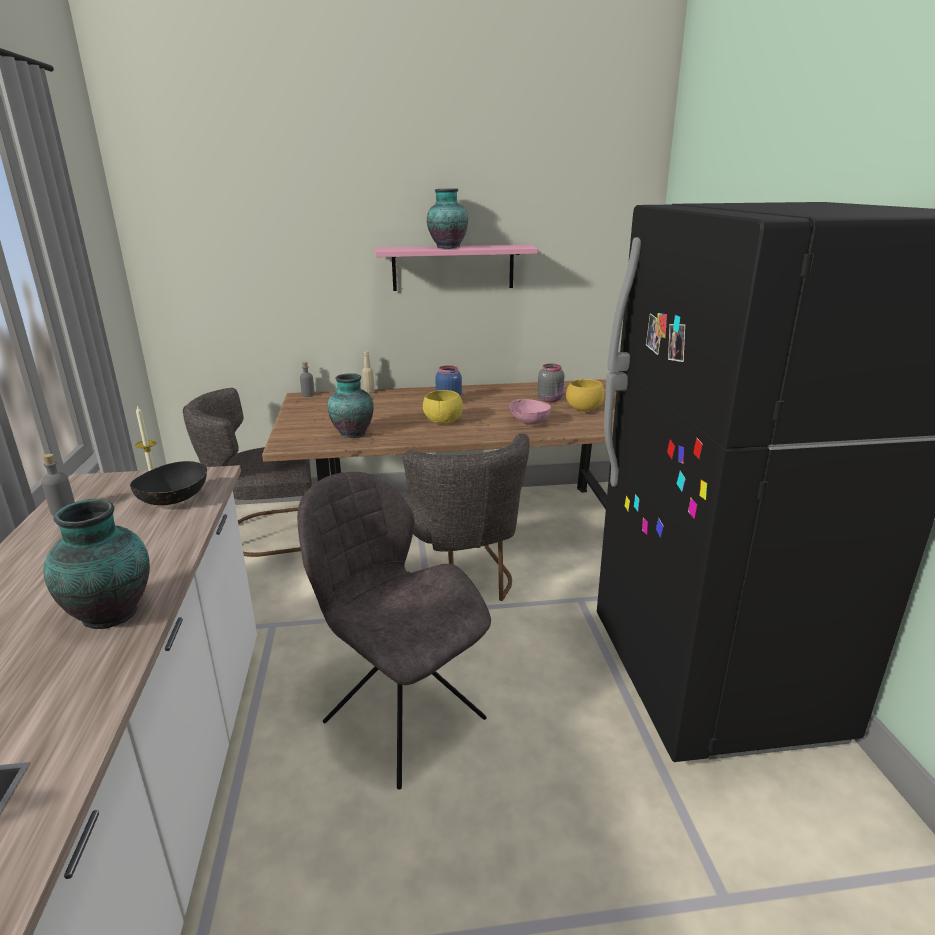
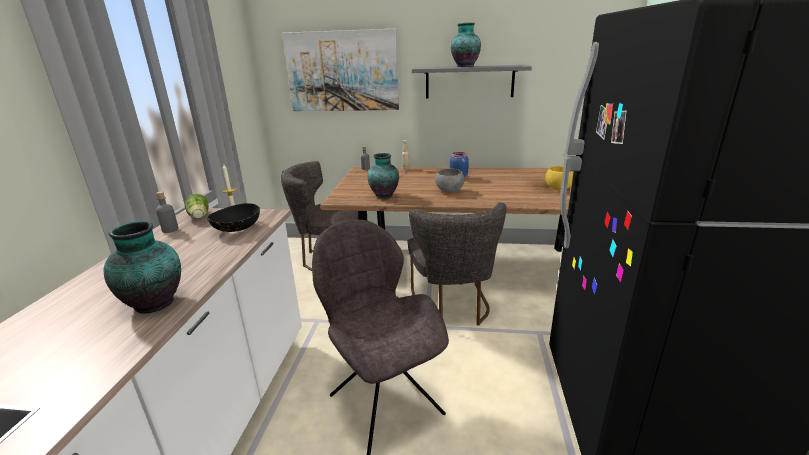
camera: 15 degrees right, 0 degrees up
(100, 488) = (199, 217): none -> lettuce
(266, 253) = (342, 71): none -> picture
(443, 422) = (449, 191): yellow bowl -> grey bowl
(453, 267) = (469, 82): pink shelf -> grey shelf
(528, 422) = (512, 195): pink bowl -> none
(550, 399) = (535, 180): grey jar -> none

